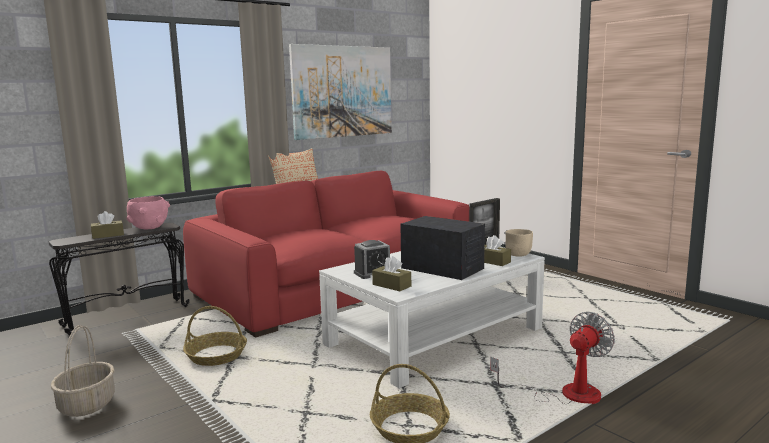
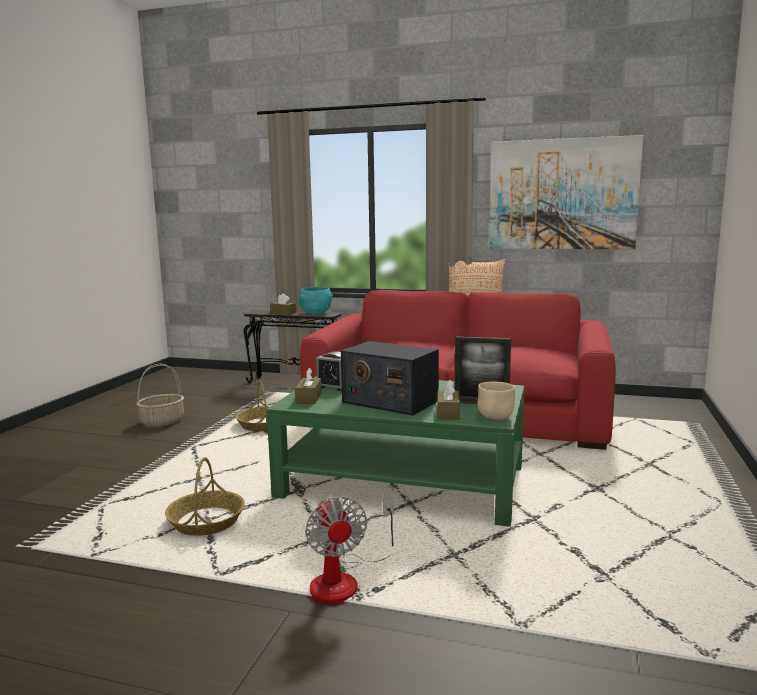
camera: 55 degrees right, 0 degrees up
(149, 228) = (316, 313): pink bowl -> turquoise bowl
(435, 336) = (404, 482): white coffee table -> green coffee table
(442, 268) = (389, 401): radio -> radio turned 120 degrees clockwise
(566, 394) = (345, 580): fan -> fan turned 60 degrees clockwise

